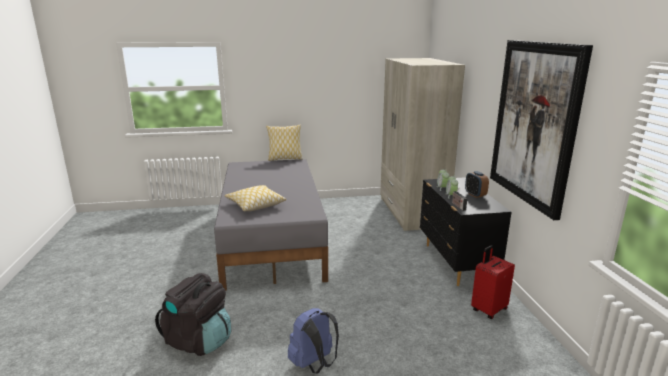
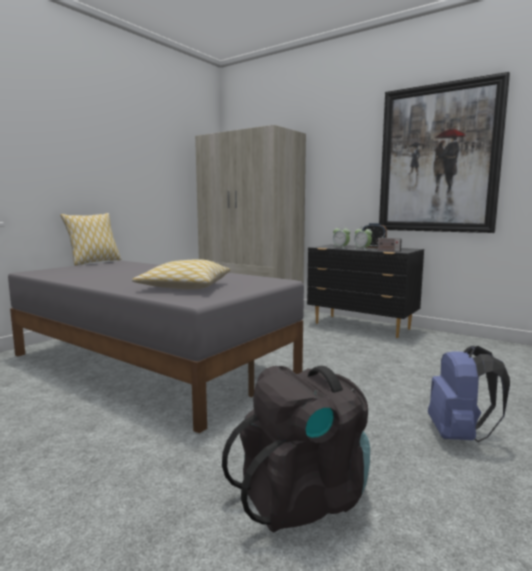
camera: 45 degrees left, 10 degrees down
(488, 309) = (447, 343): red suitcase -> none

